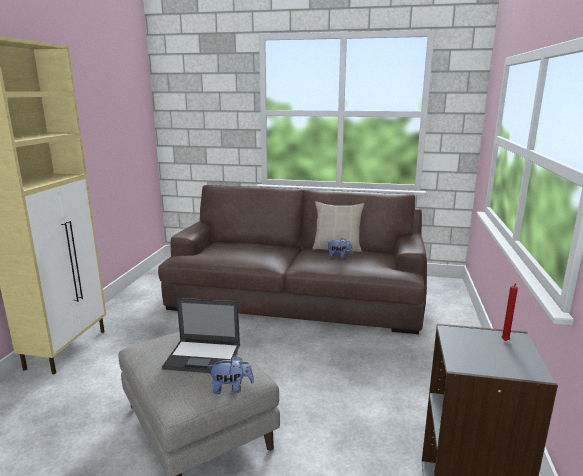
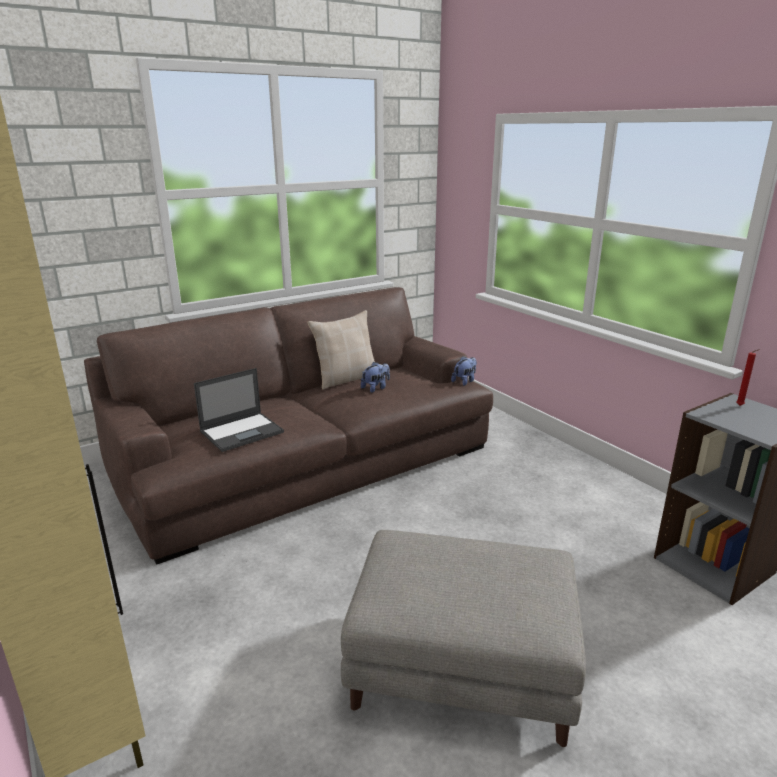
camera: 45 degrees left, 5 degrees up
(204, 357) = (470, 568): laptop -> laptop (242, 431)
(231, 388) = (557, 580): plush toy -> plush toy (464, 381)

